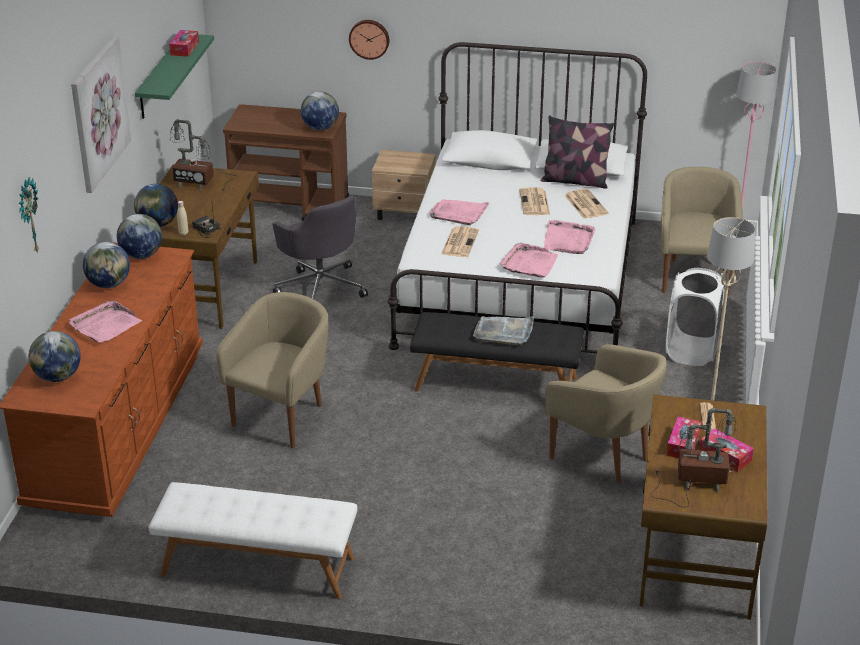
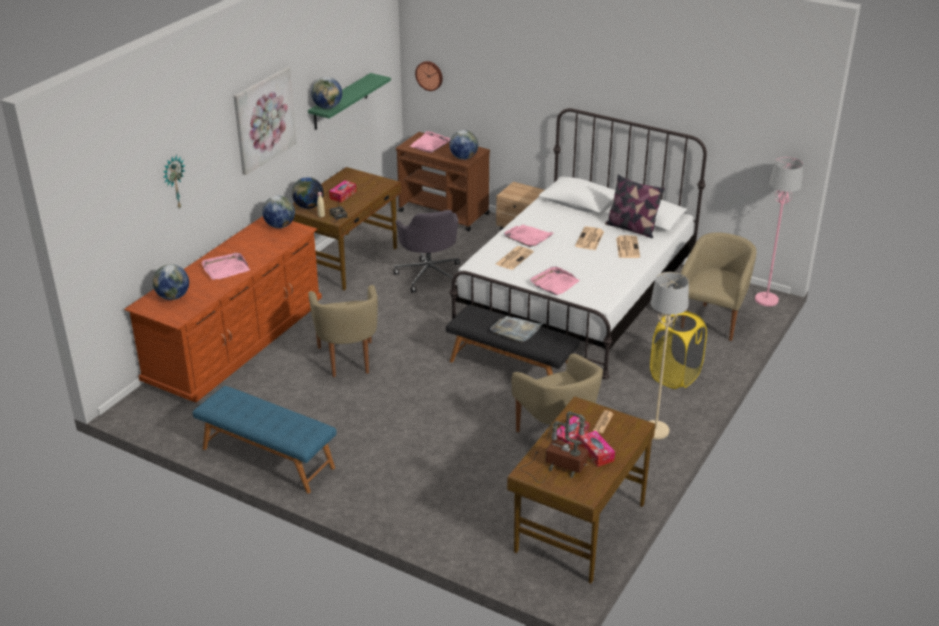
camera: 20 degrees right, 0 degrees up
(109, 284) = (246, 242): globe -> globe (327, 107)
(184, 48) = (363, 84): tissue box -> tissue box (343, 195)
(200, 182) = (356, 182): table lamp -> none
(257, 567) = (267, 458): white bench -> blue bench
(283, 416) = (347, 360): beige armchair -> beige armchair turned 120 degrees clockwise
(369, 38) = (509, 96): wall clock -> wall clock (429, 75)
(568, 240) = (596, 271): pink tray -> pink tray (430, 144)
(692, 351) = (675, 376): white laundry basket -> yellow laundry basket

